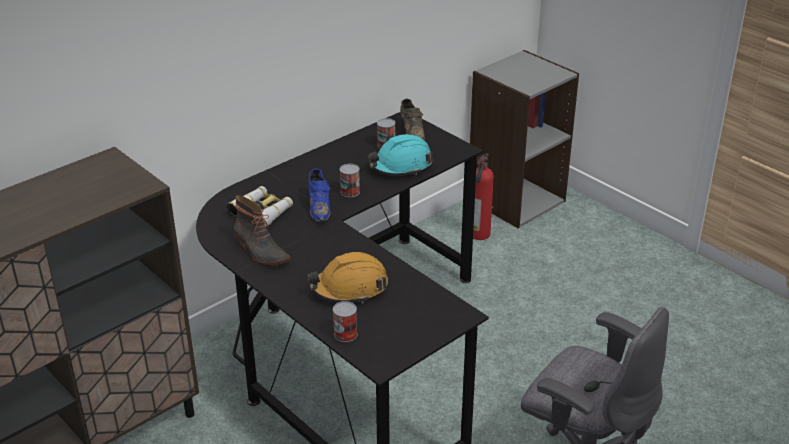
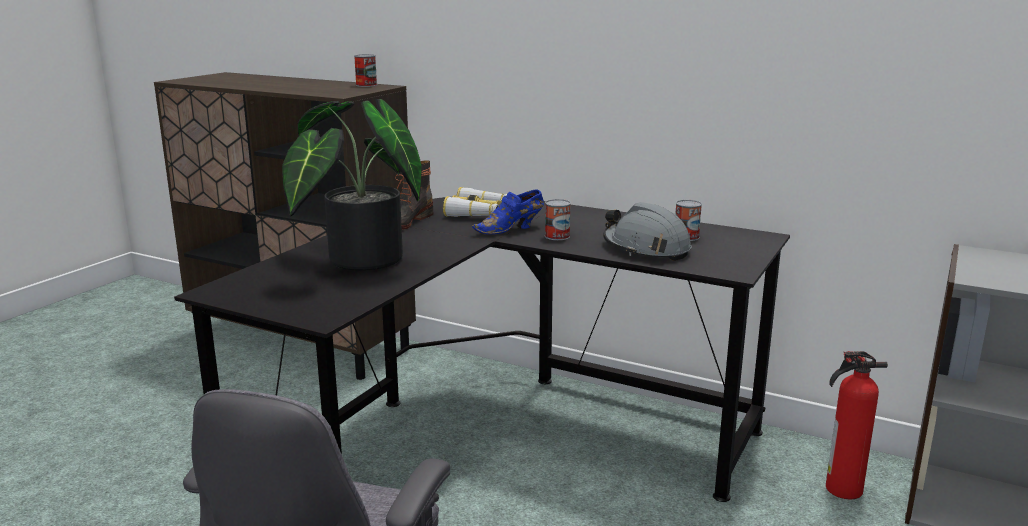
camera: 70 degrees right, 15 degrees down
(345, 334) = (266, 270): can -> can (366, 85)
(349, 288) = (357, 261): orange hard hat -> potted plant
(401, 166) = (646, 249): turquoise hard hat -> grey hard hat
(412, 132) = (736, 244): brown shoe -> none

